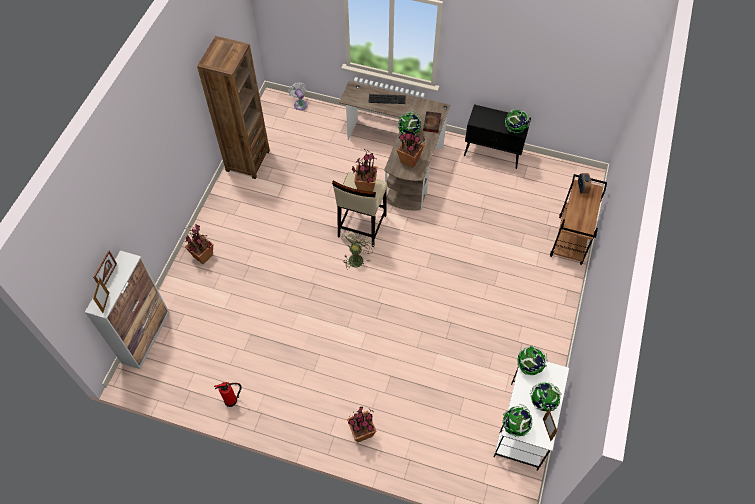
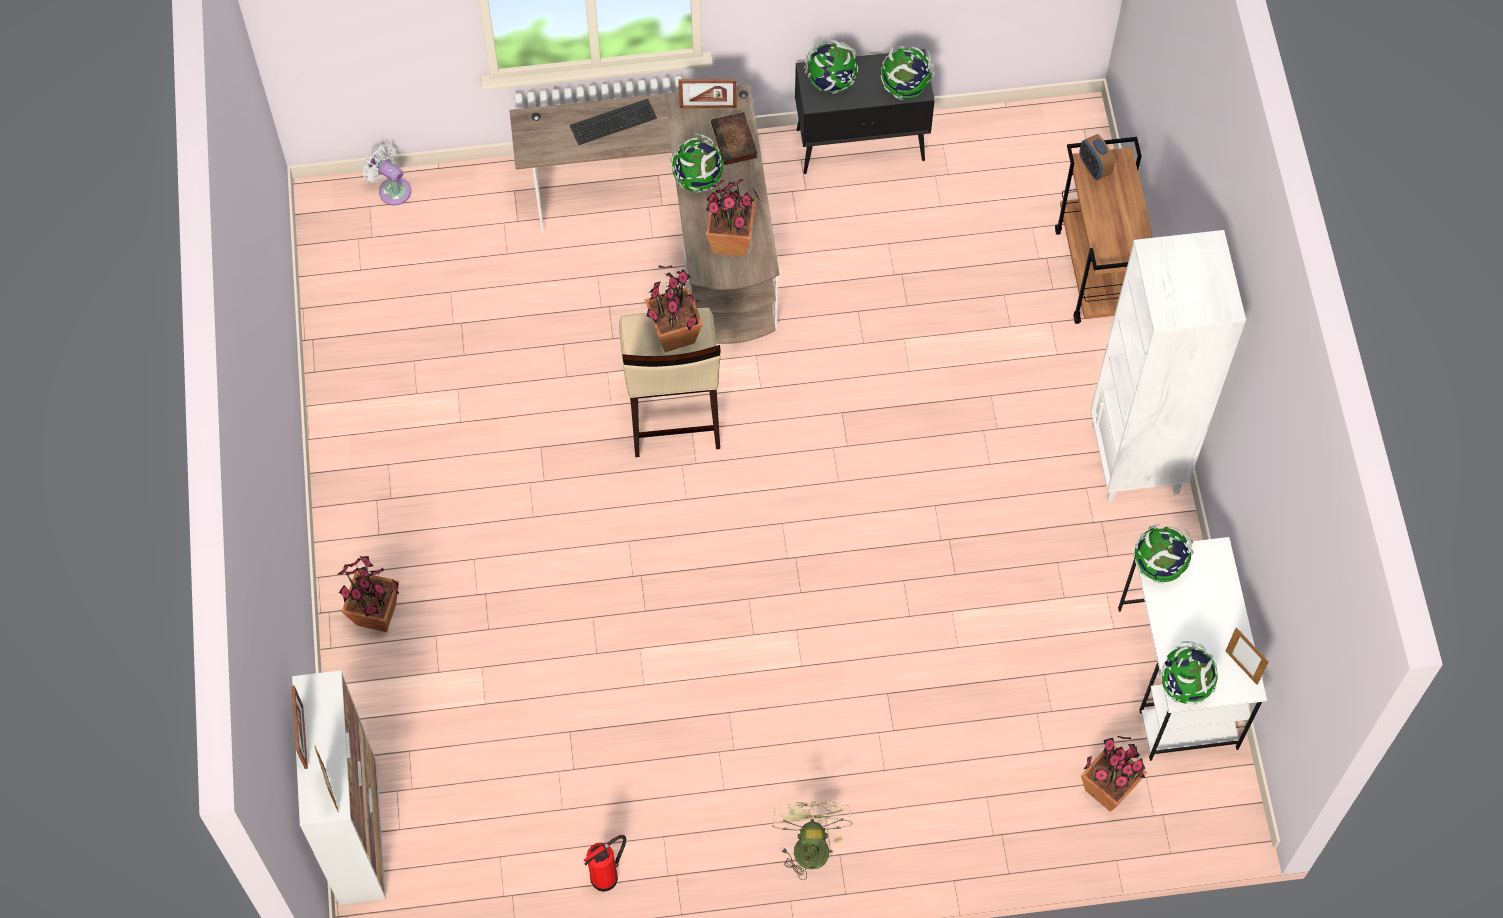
camera: 25 degrees left, 5 degrees up
(247, 160) = (350, 366): brown bookcase -> none
(356, 257) = (697, 485): green fan -> green fan (809, 843)
(362, 432) = (888, 824): potted plant -> potted plant (1108, 789)
(428, 107) = (708, 107): none -> picture frame
(542, 402) = (1211, 621): globe -> globe (831, 82)
(550, 323) = (1136, 459): none -> white bookcase

